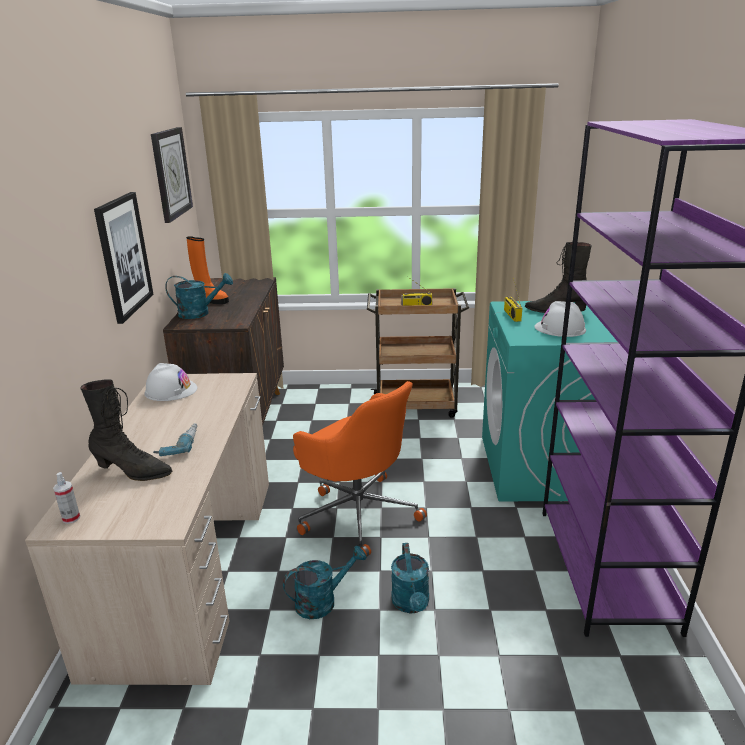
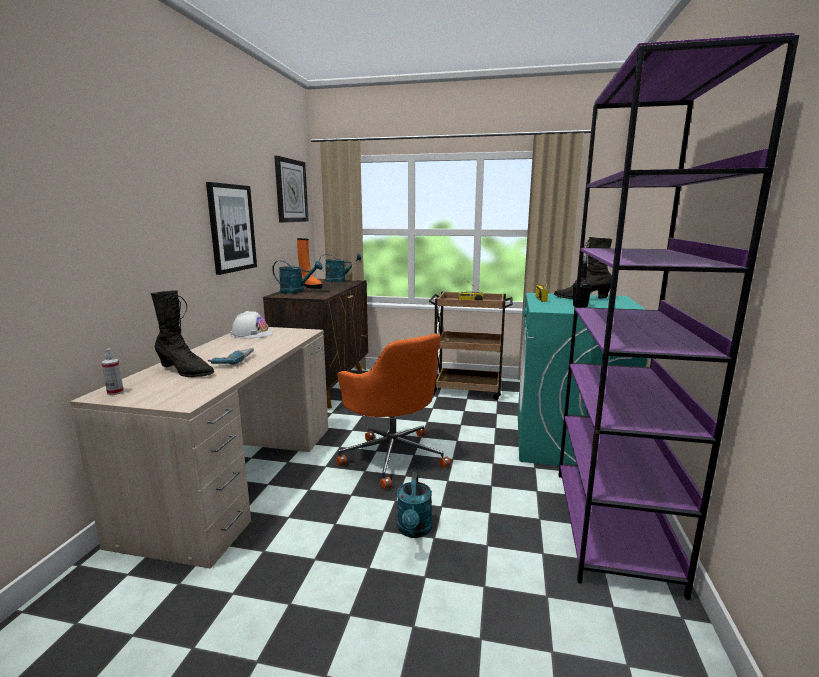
camera: 10 degrees right, 10 degrees down
(322, 601) = (336, 517): turquoise watering can -> turquoise watering can (339, 280)
(560, 328) = (580, 306): white hard hat -> black bottle

